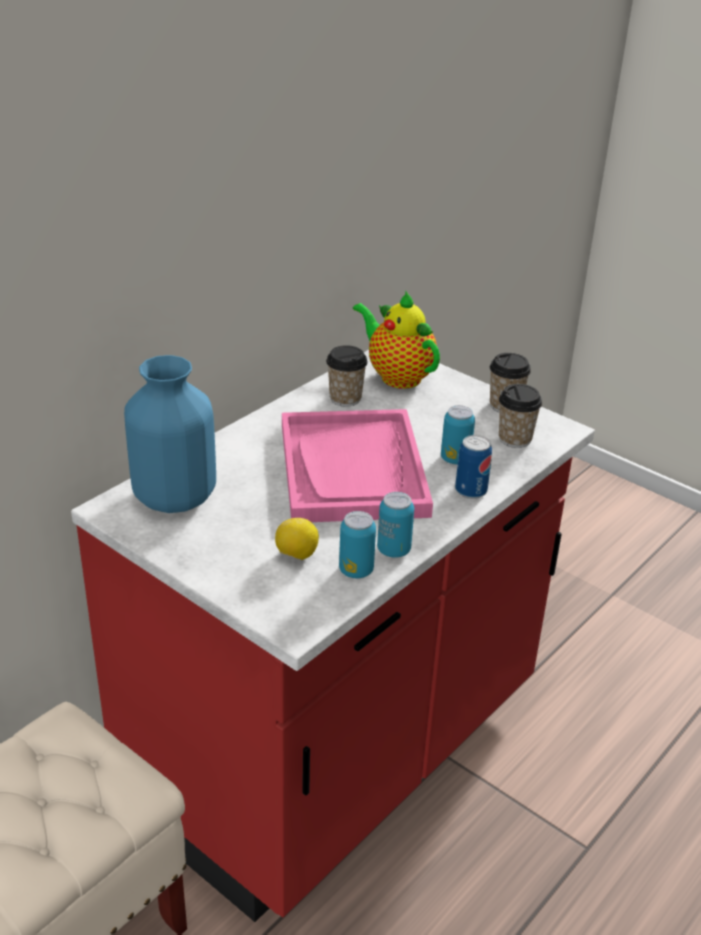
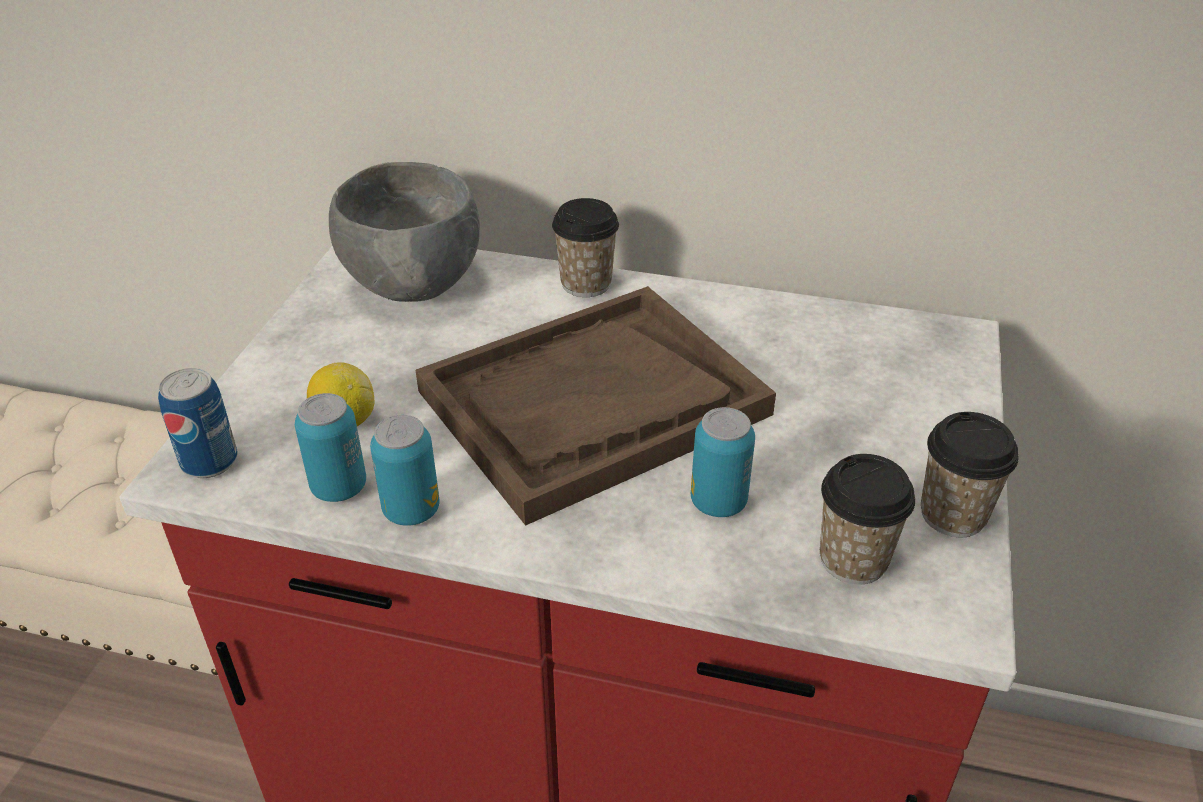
camera: 65 degrees right, 5 degrees up
(175, 498) = (412, 286): blue vase -> grey bowl
(345, 398) = (777, 337): cup -> cup (586, 284)
(353, 469) = (593, 404): pink tray -> brown tray
(397, 376) = (901, 364): teapot -> none
(471, 490) = (637, 549): can -> can (210, 462)

